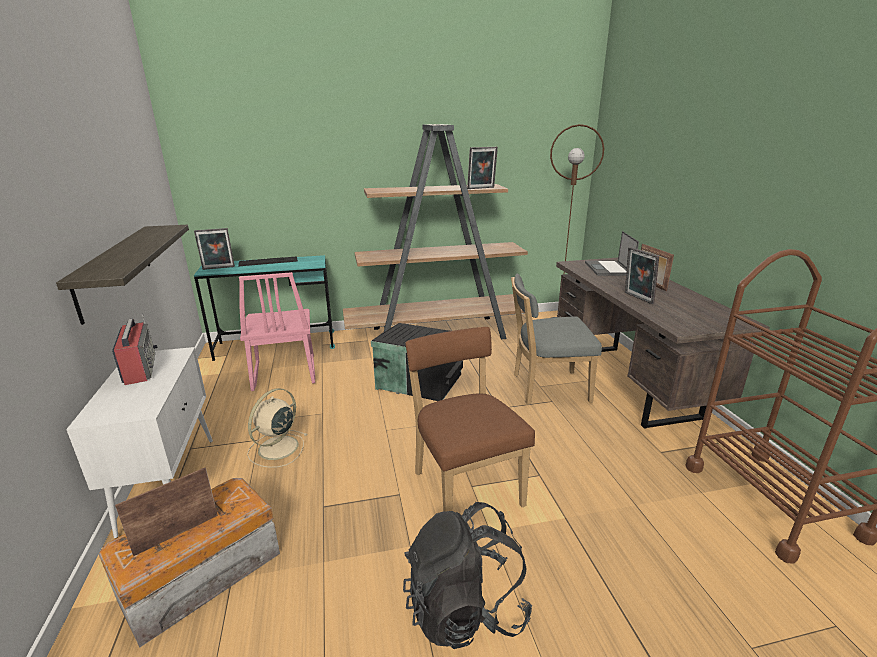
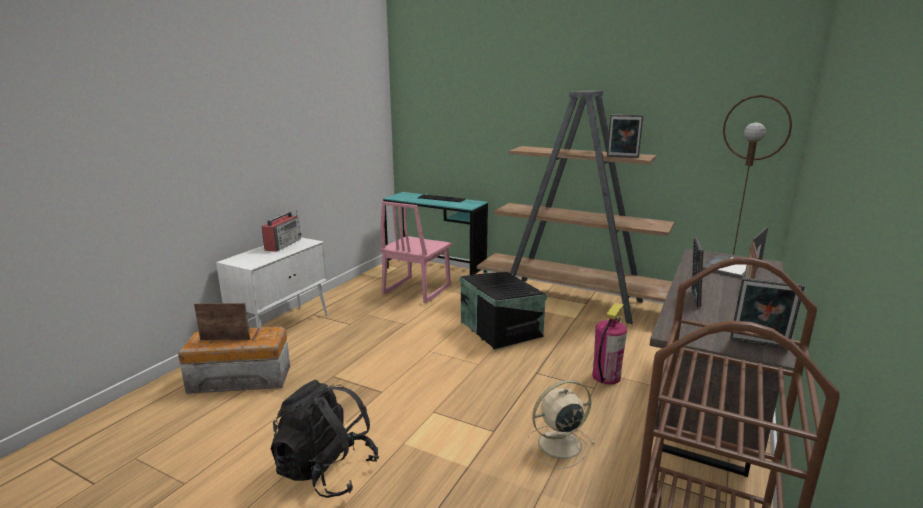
camera: 40 degrees right, 5 degrees down
(114, 269) = (299, 179): shelf -> none
(218, 268) = (403, 197): picture frame -> picture frame (759, 345)
(277, 448) = (352, 333): beige fan -> beige fan (557, 445)
(465, 485) = (429, 409): brown chair -> none
(546, 388) = (606, 376): grey chair -> fire extinguisher

